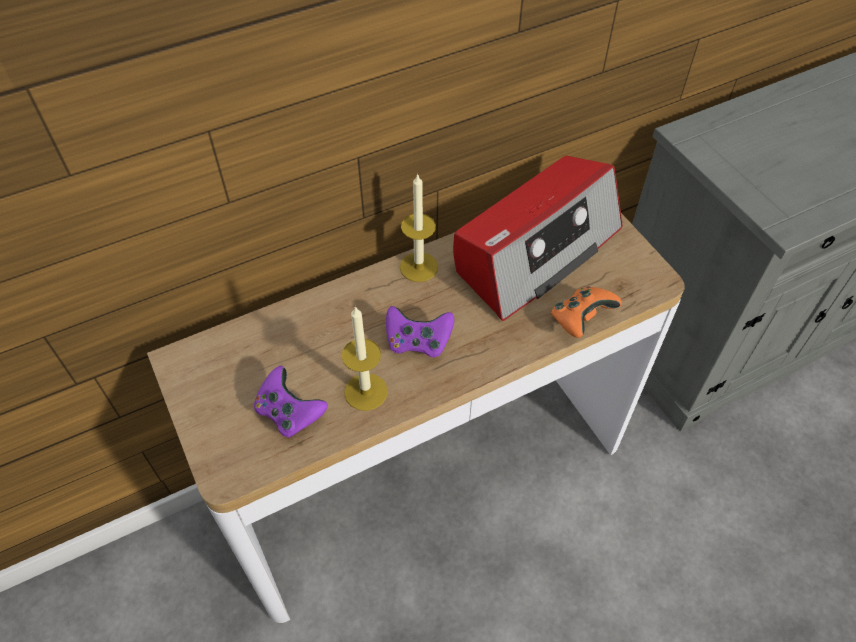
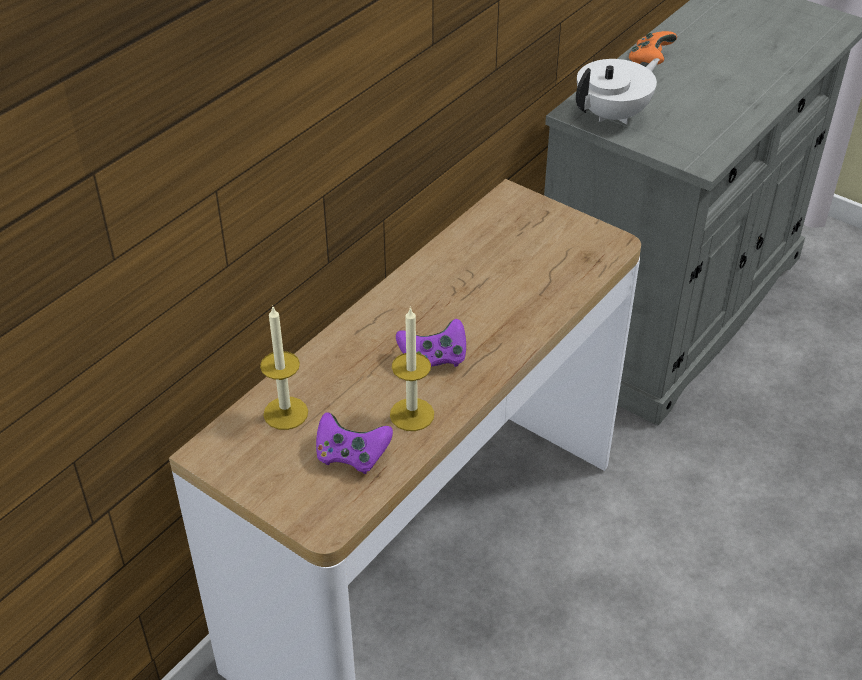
camera: 25 degrees left, 10 degrees down
(419, 267) = (393, 298): candle -> candle (285, 413)
(535, 251) = (493, 252): radio -> none
(580, 319) = (568, 294): orange game controller -> orange game controller (650, 61)
(722, 147) = (613, 115): none -> white teapot

